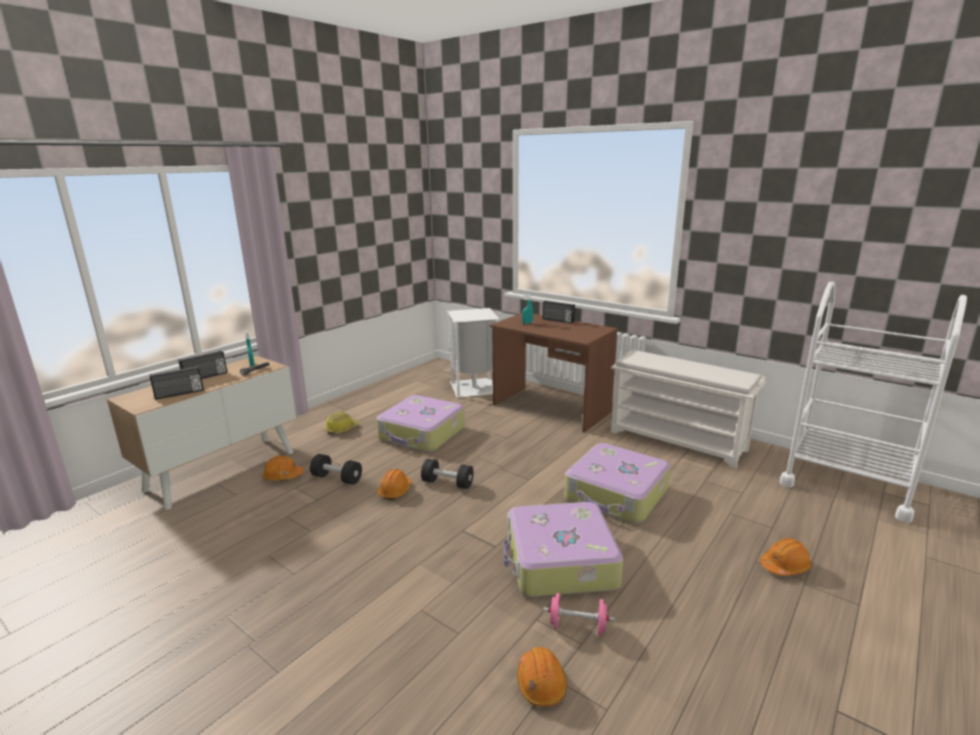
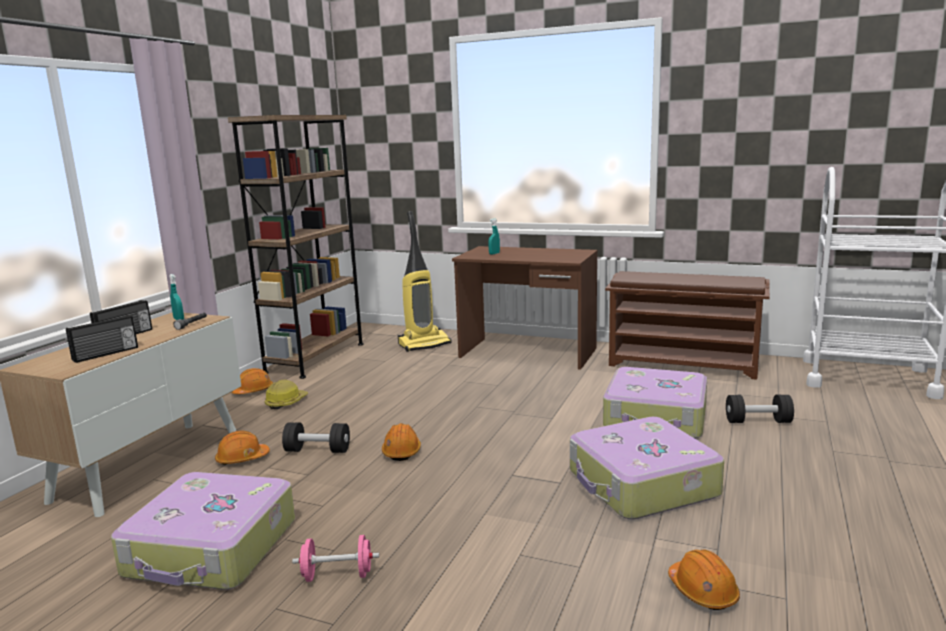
camera: 15 degrees left, 5 degrees down
(387, 389) = (315, 358): none -> brown bookcase
(422, 434) = (393, 394): suitcase -> suitcase (212, 549)
(447, 483) = (460, 435): black dumbbell -> black dumbbell (758, 421)
(475, 387) = (424, 344): white trash can -> vacuum cleaner
(558, 320) = (526, 249): radio -> none
(577, 626) = (703, 535): pink dumbbell -> pink dumbbell (337, 575)
(679, 440) = (684, 364): white shoe rack -> brown shoe rack
(785, 566) = (861, 450): orange hard hat -> orange hard hat (253, 391)

